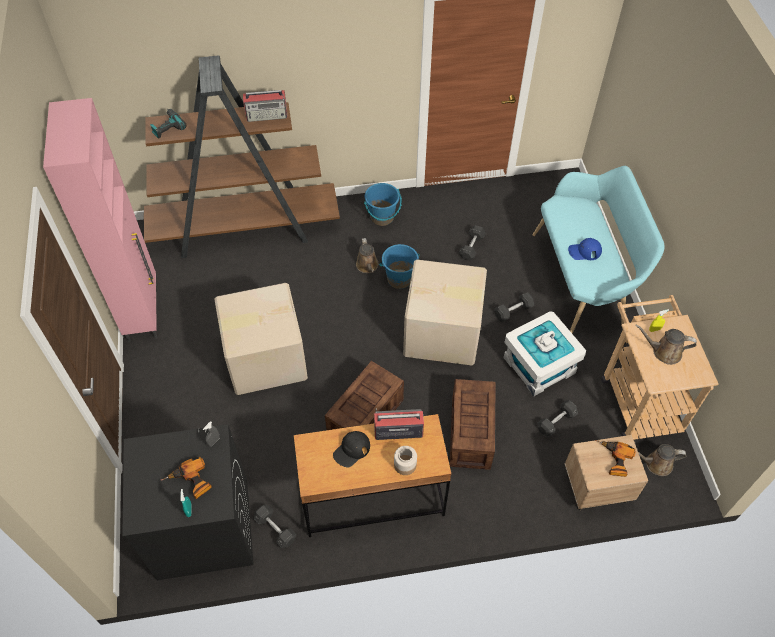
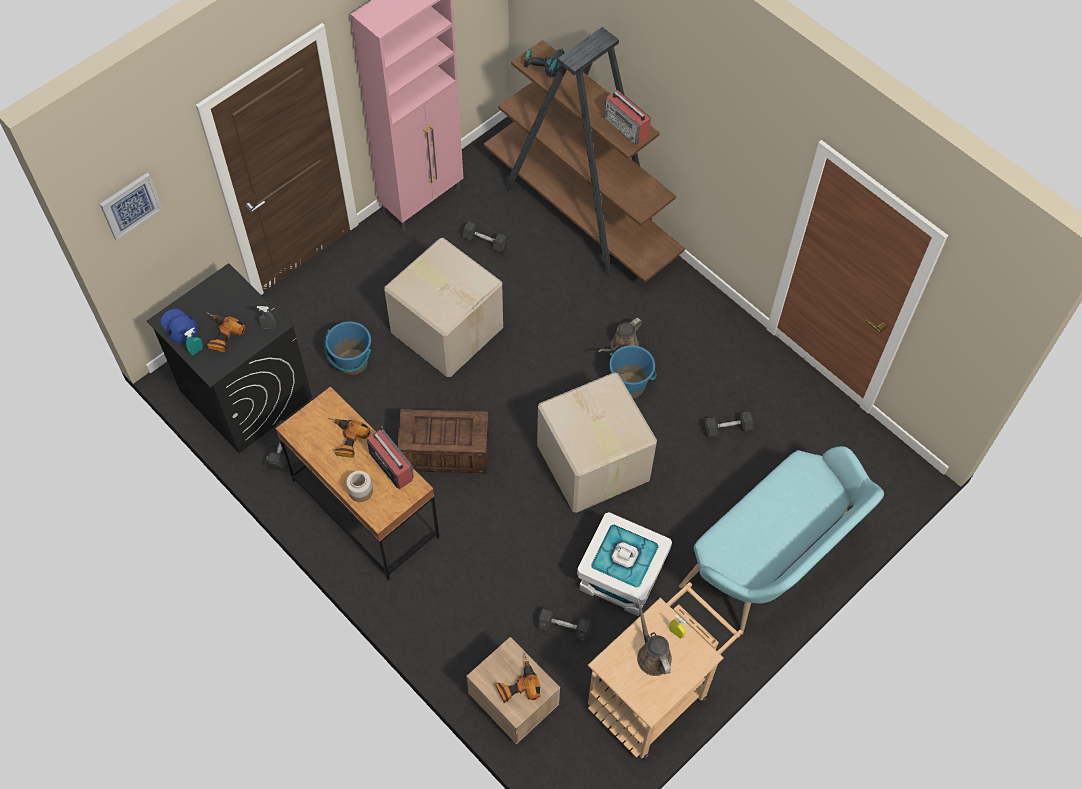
camera: 55 degrees right, 5 degrees up
(42, 449) = (130, 205): none -> picture
(351, 450) = (346, 440): black cap -> power drill
(382, 217) = (697, 322): blue bucket -> blue bucket (352, 362)
(471, 434) = (492, 555): crate -> none
(513, 311) = (673, 514): grey dumbbell -> grey dumbbell (485, 242)
(584, 251) = (759, 524): blue cap -> blue cap (179, 327)
(656, 464) = (582, 750): brown watering can -> none

